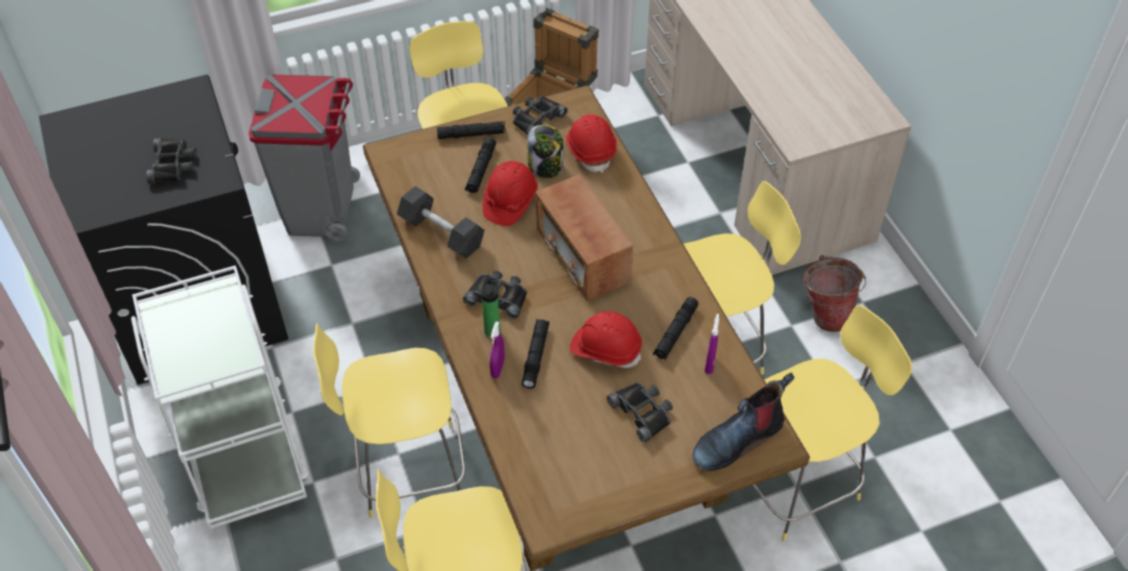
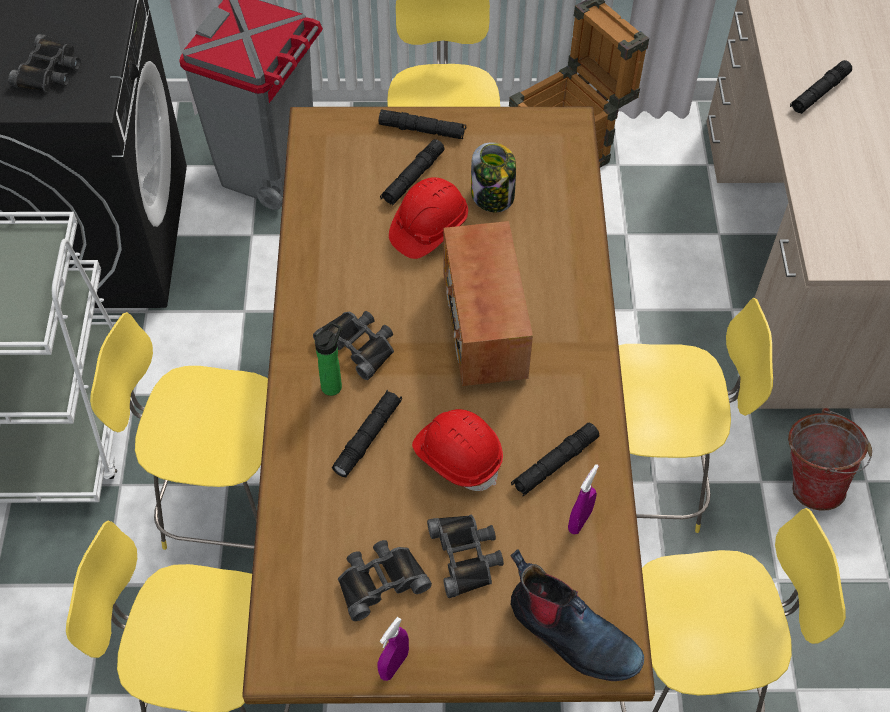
camera: 20 degrees right, 5 degrees up
(441, 233) = (329, 243): black dumbbell -> none
(498, 369) = (315, 437): purple spray bottle -> purple spray bottle (394, 665)
(536, 118) = (509, 132): black binoculars -> black binoculars (380, 580)
(590, 150) = (557, 192): red hard hat -> none
(738, 439) = (570, 635): boot -> boot turned 135 degrees counterclockwise
(740, 34) = (819, 93): none -> black flashlight

